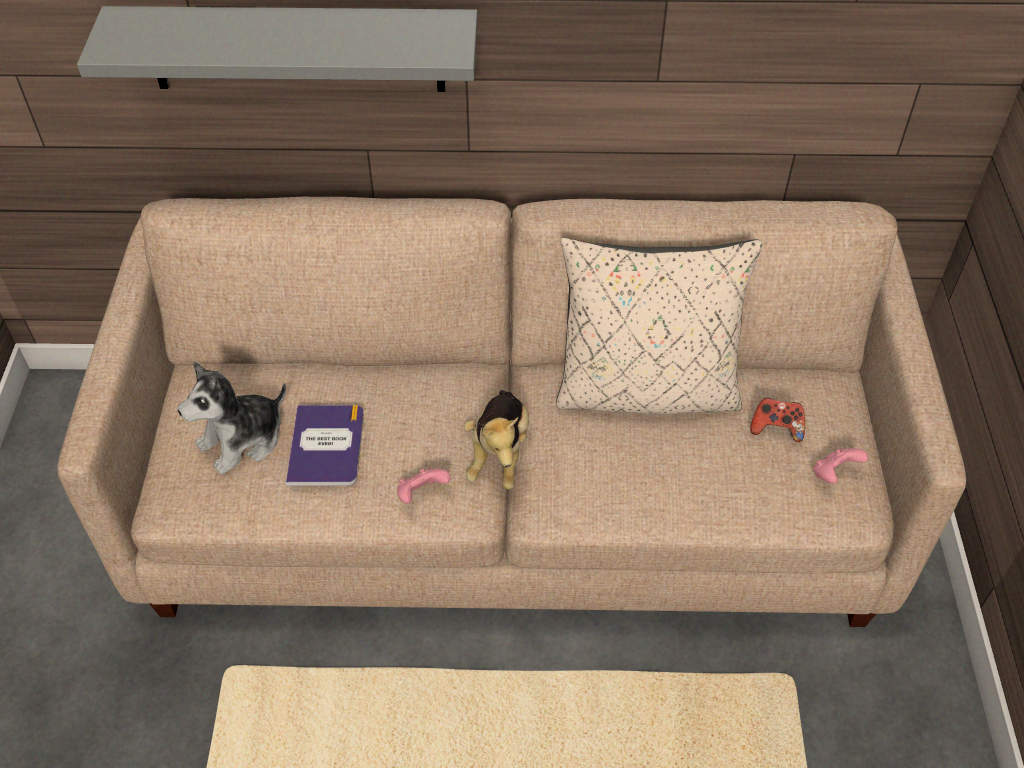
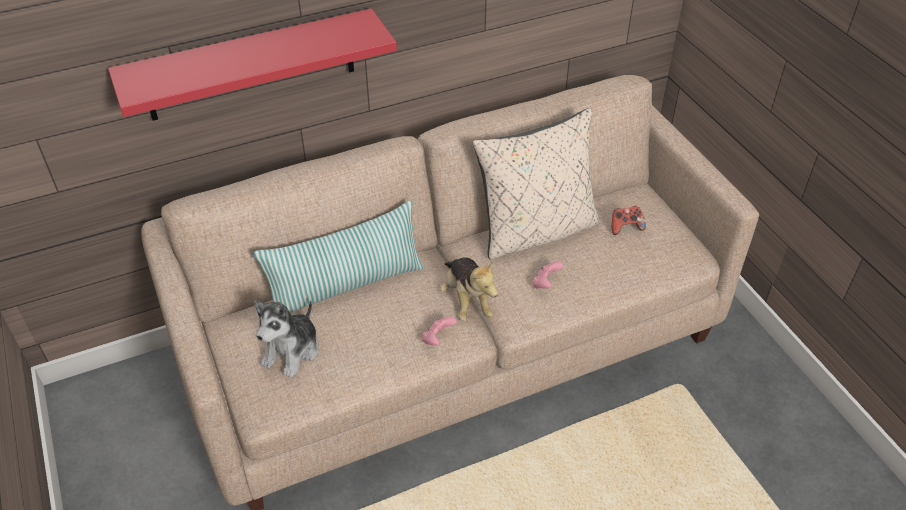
camera: 25 degrees left, 5 degrees down
(296, 49) = (250, 66): grey shelf -> red shelf
(326, 446) = (356, 333): book -> none
(355, 378) = (346, 286): none -> pillow
(833, 474) = (672, 241): pink game controller -> pink game controller (545, 283)

